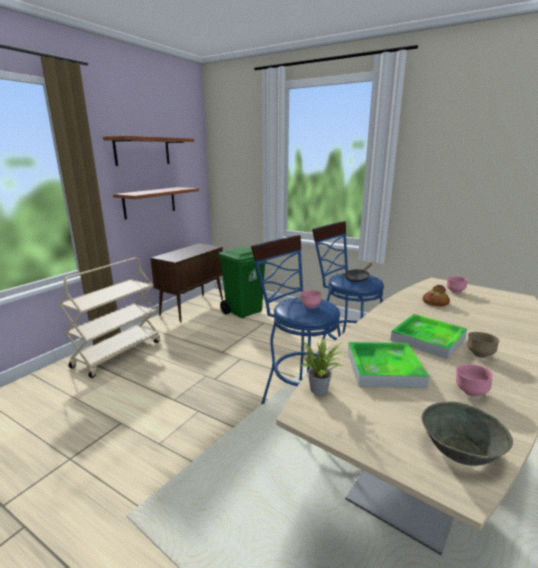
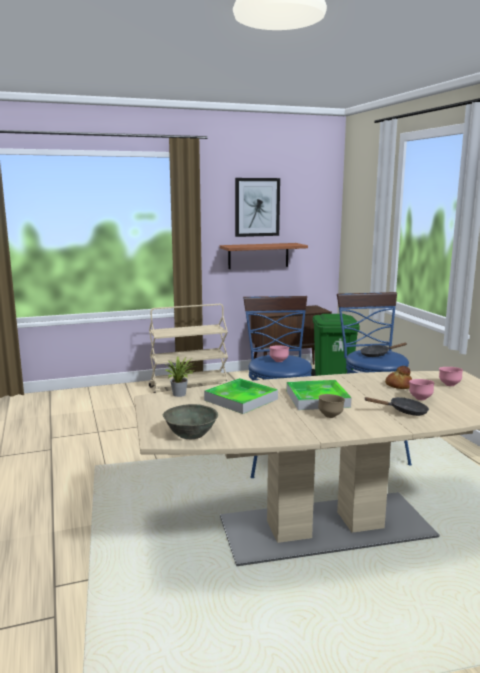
camera: 40 degrees right, 5 degrees down
(142, 151) = (257, 207): shelf -> picture
(470, 393) = (263, 424): pink bowl -> pink bowl (420, 398)
(497, 327) = (404, 411): none -> black frying pan

